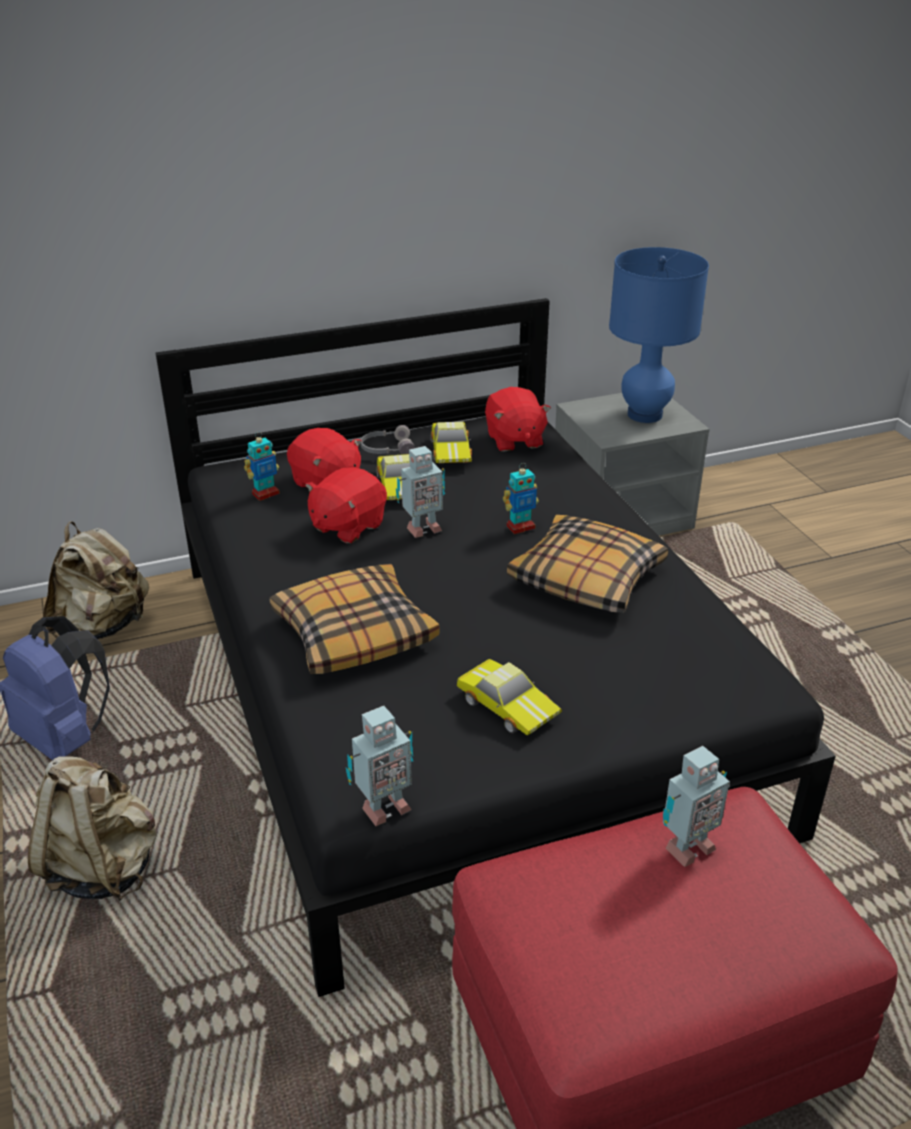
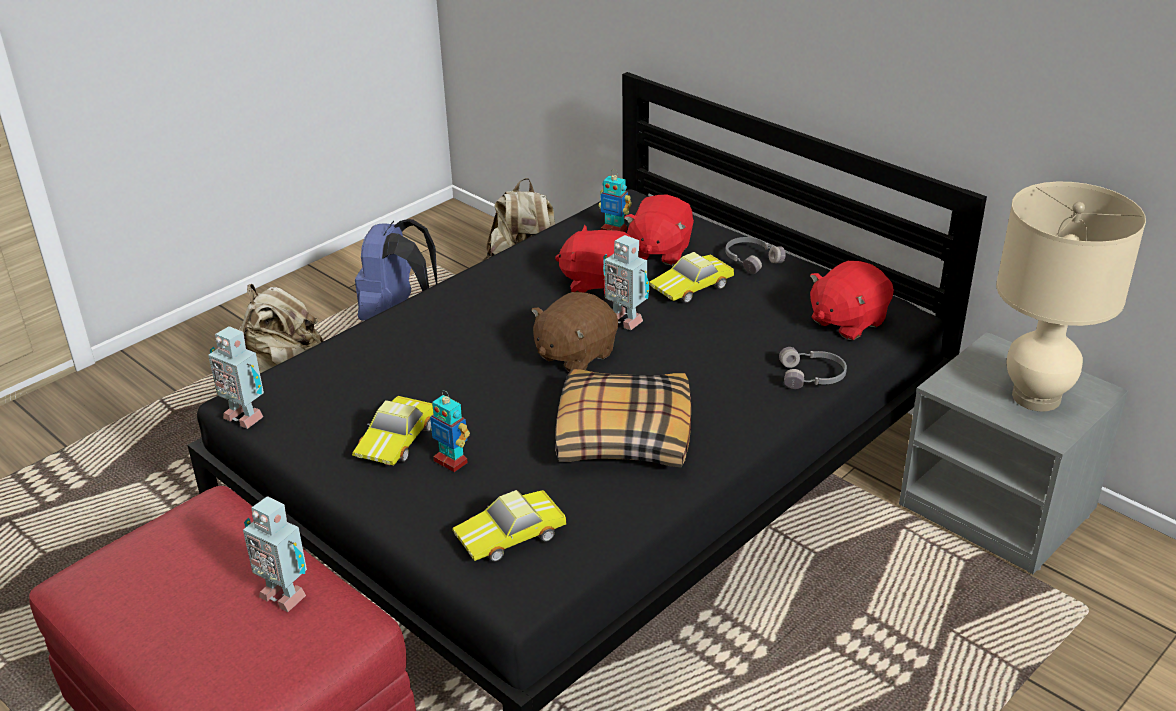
camera: 65 degrees right, 0 degrees up
(354, 632) = (447, 336): pillow -> none
(452, 450) = (783, 293): toy car -> toy car (512, 536)
(452, 569) = (574, 355): none -> brown plush toy
(520, 527) = (678, 371): toy robot -> toy robot (451, 461)
(573, 475) = (812, 376): none -> grey headphones
(644, 415) = (1036, 397): blue table lamp -> beige table lamp

